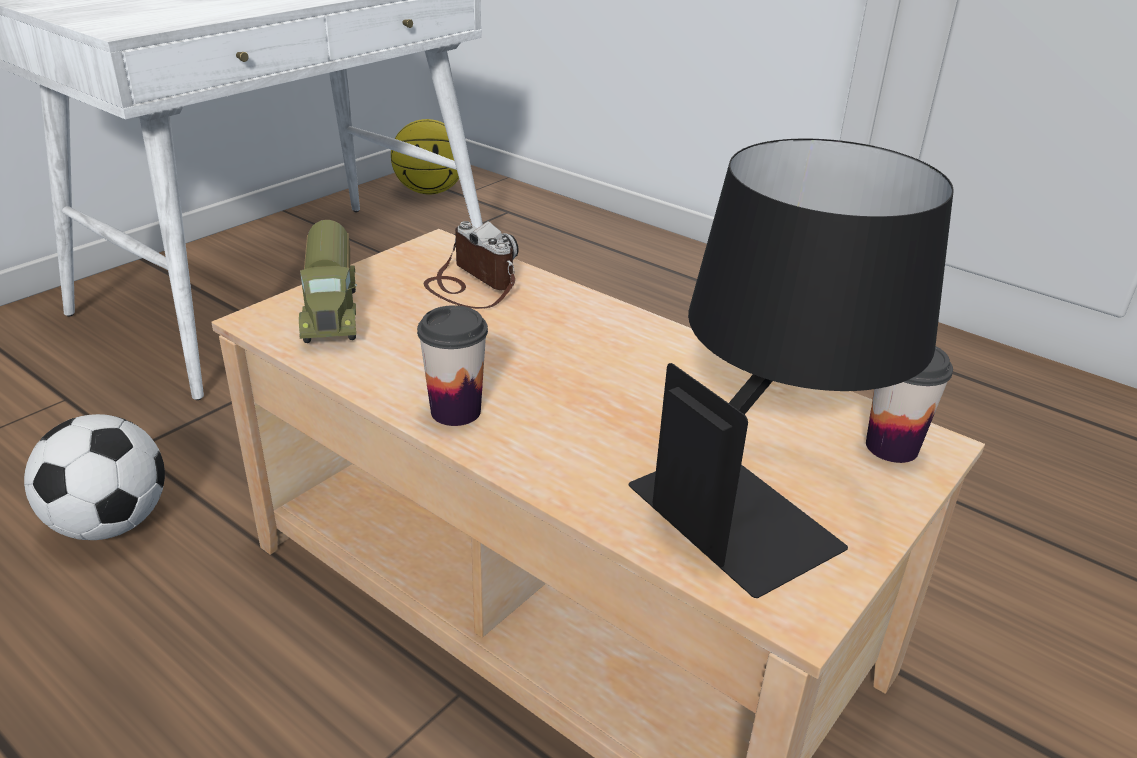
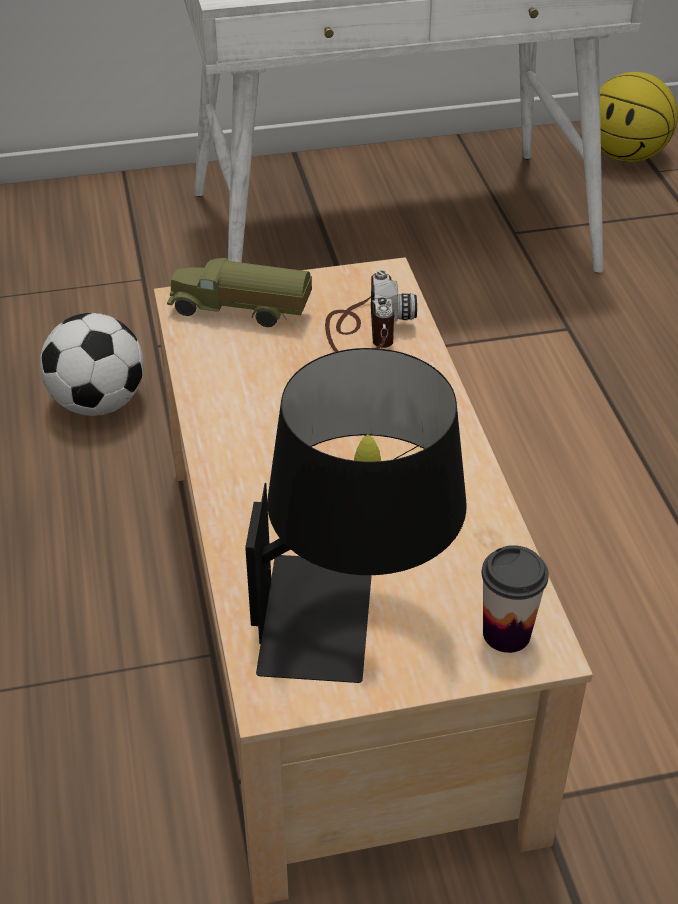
camera: 40 degrees right, 10 degrees up
(333, 310) = (240, 312): toy truck -> toy truck turned 75 degrees clockwise
(455, 411) = (230, 441): cup -> none

